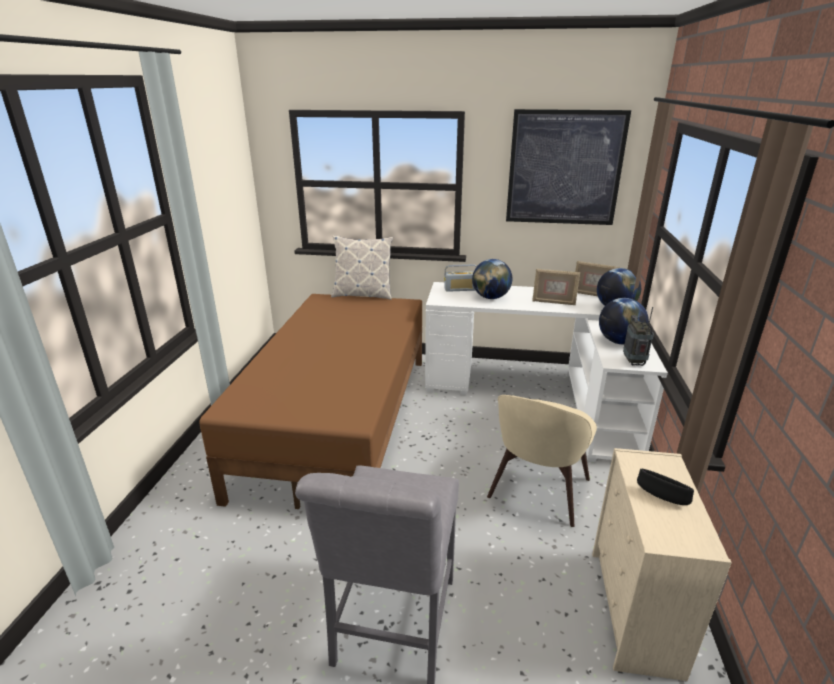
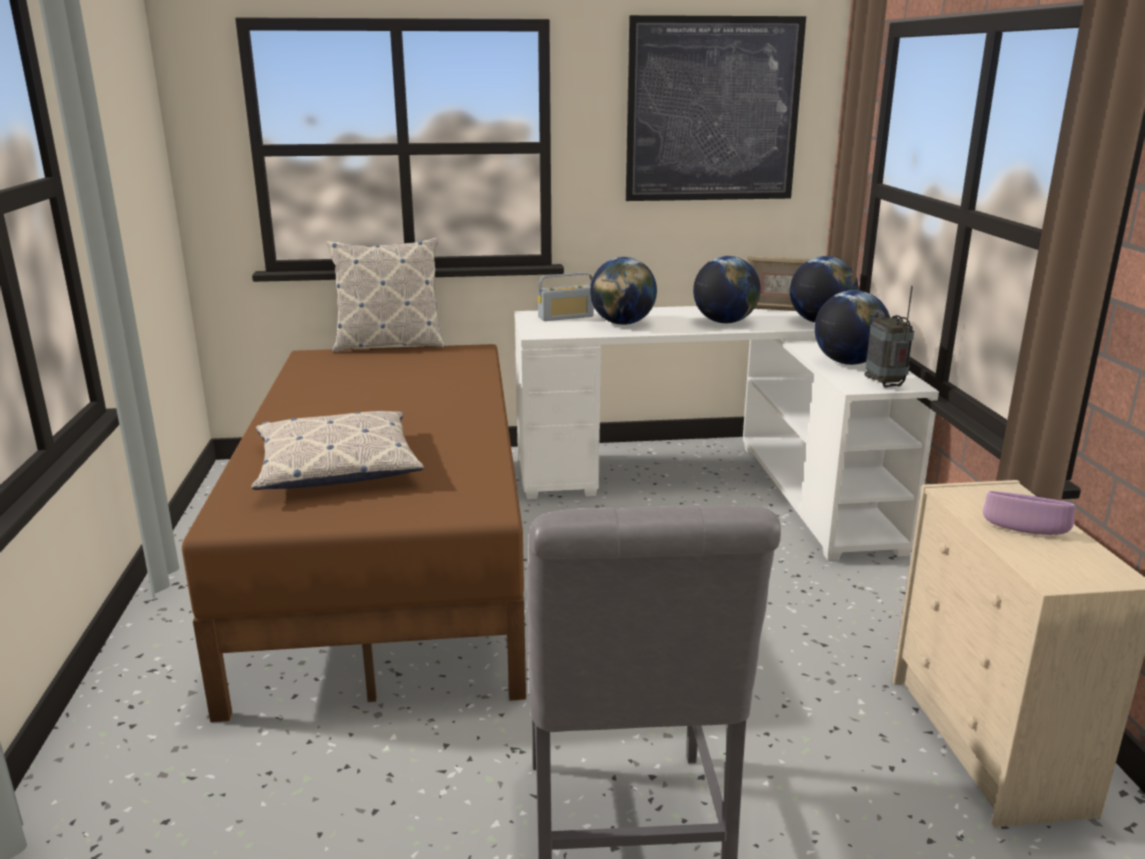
camera: 15 degrees left, 5 degrees down
(295, 379) = (336, 466): none -> pillow
(537, 491) = (771, 611): beige chair -> none
(553, 302) = (724, 322): picture frame -> globe
(661, 497) = (1024, 531): black bowl -> purple bowl

